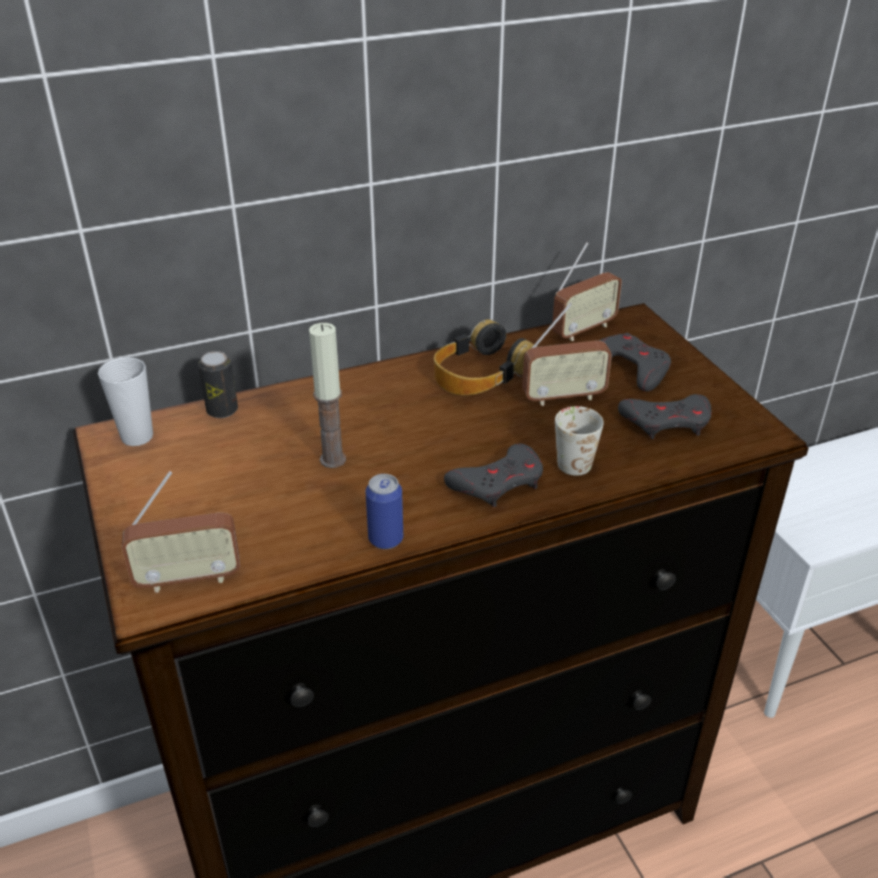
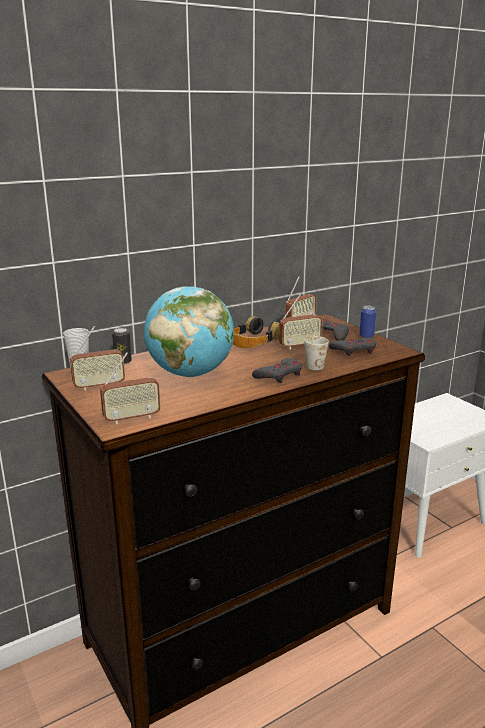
camera: 10 degrees left, 15 degrees down
(159, 477) = (99, 386): none -> radio
(333, 459) = (190, 373): candle -> globe
(385, 539) = (230, 397): can -> can (366, 336)

